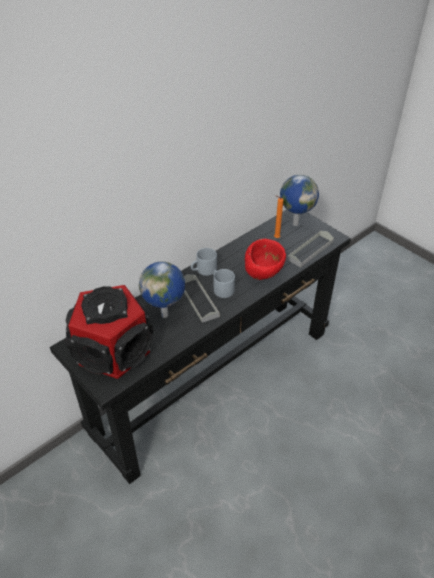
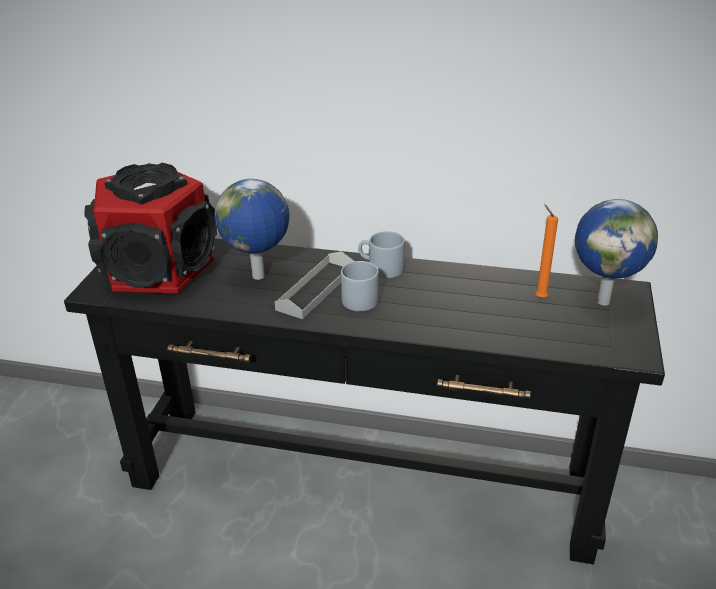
camera: 55 degrees right, 10 degrees down
(264, 274) = (441, 320): red bowl -> none
(310, 250) = (561, 342): grey tray -> none

